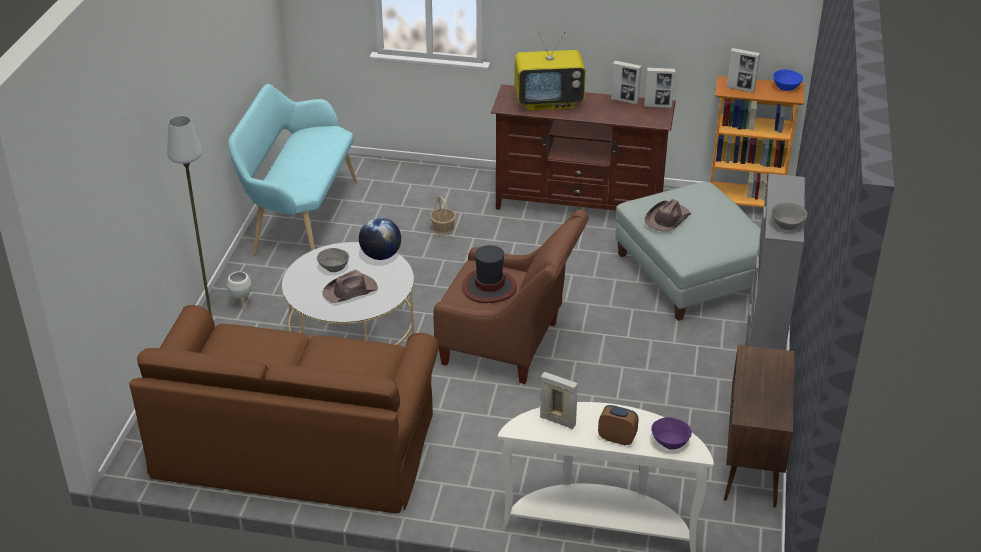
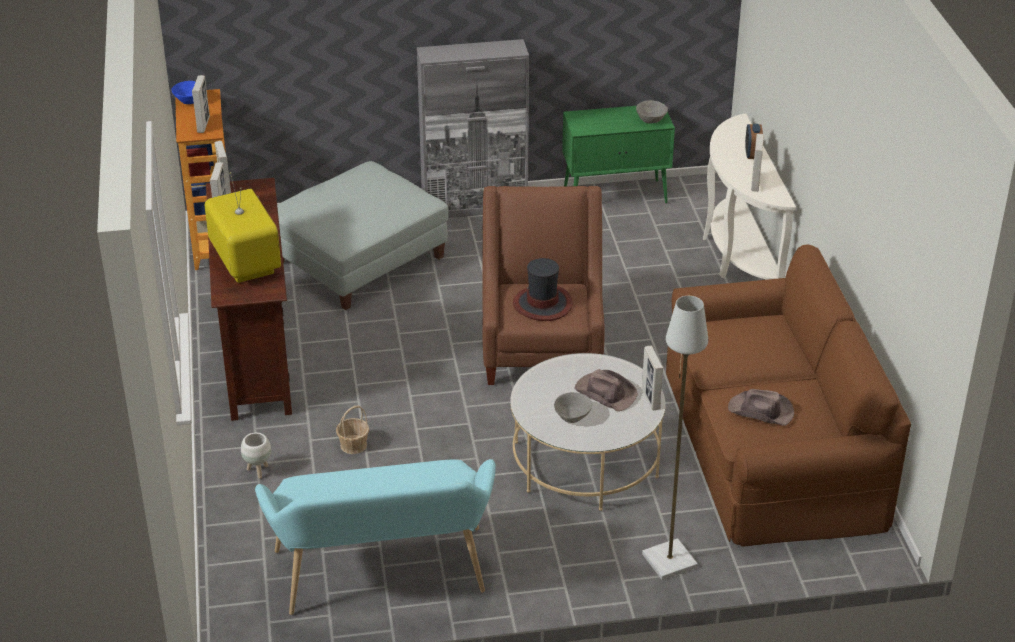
camera: 110 degrees left, 0 degrees up
(242, 304) = (586, 565): white planter -> white planter (258, 471)
(326, 312) = (651, 399): none -> picture frame
(381, 255) = (530, 389): globe -> none
(667, 219) = (362, 218): brown hat -> brown hat (761, 411)
(670, 442) = (737, 132): purple bowl -> none
(752, 464) = (616, 196): brown cabinet -> green cabinet
(786, 225) = (503, 47): grey bowl -> grey bowl (651, 120)

